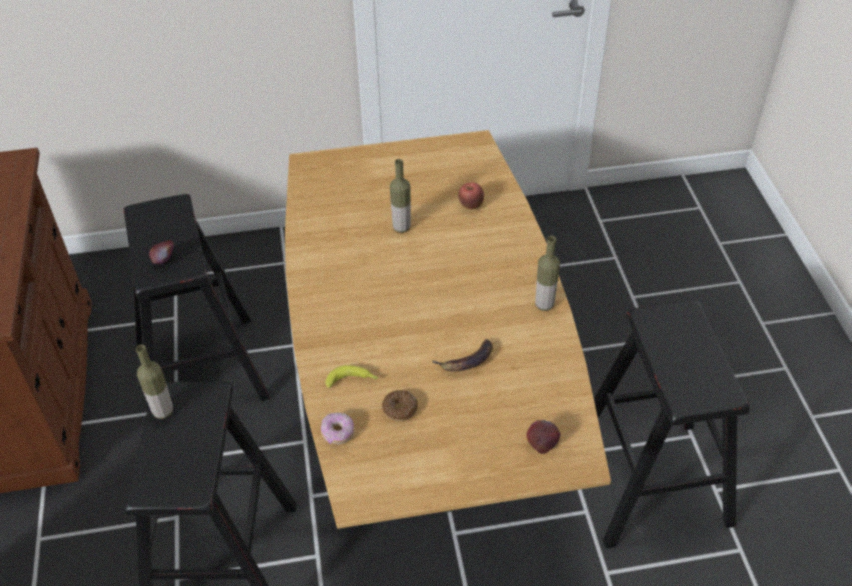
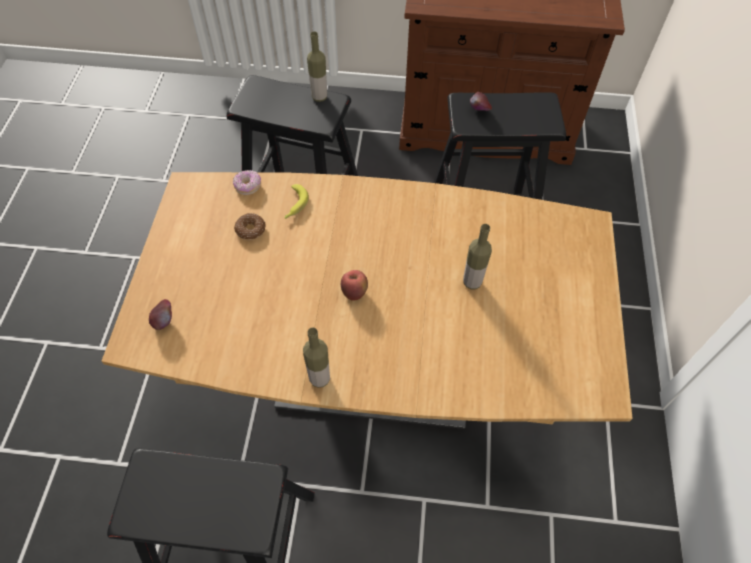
camera: 105 degrees right, 10 degrees up
(467, 361) = (278, 290): banana -> none
(470, 205) = (490, 355): apple -> apple (354, 293)

